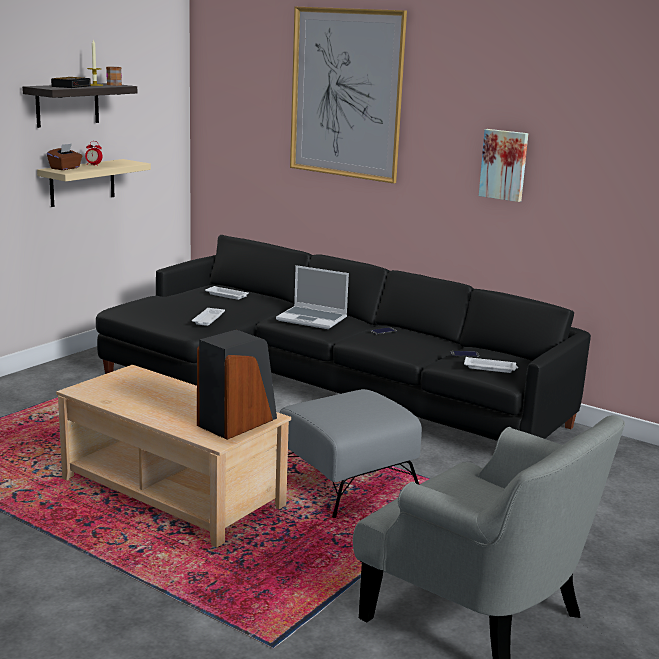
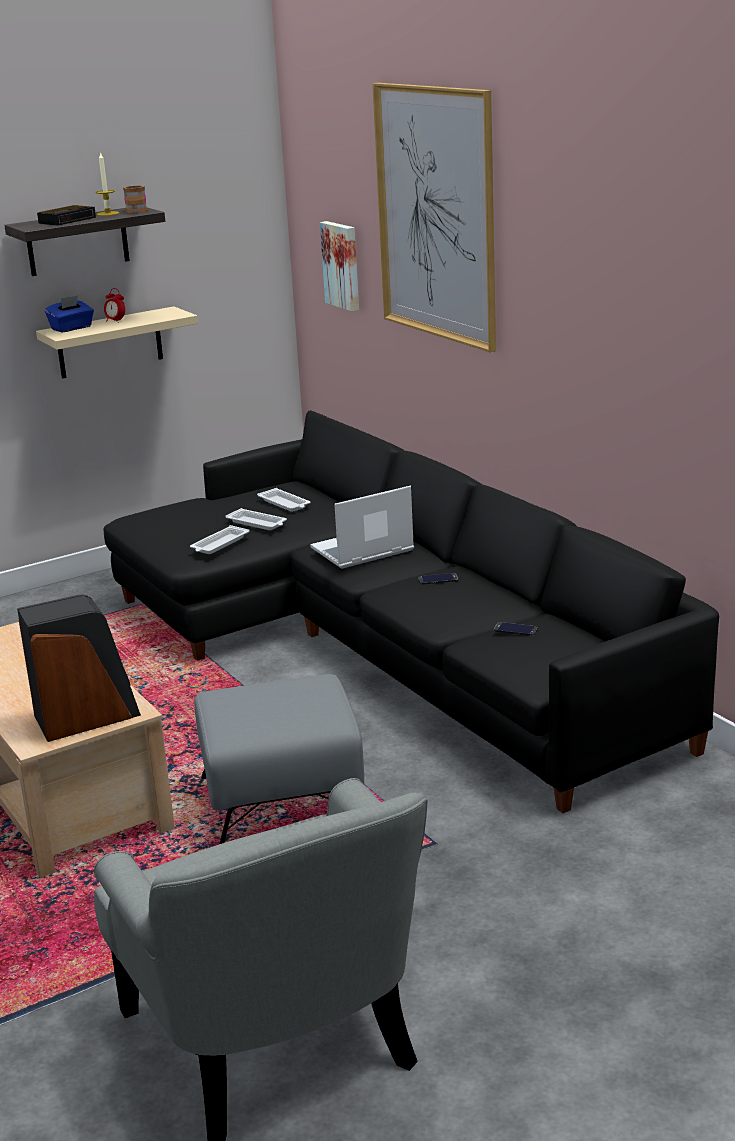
camera: 25 degrees right, 5 degrees up
(65, 168) = (72, 328): brown tissue box -> blue tissue box
(313, 319) = (362, 551): laptop -> laptop turned 105 degrees clockwise
(490, 368) = (527, 658): white tray -> white tray (257, 523)
(504, 165) = (612, 335): picture -> picture (342, 265)

